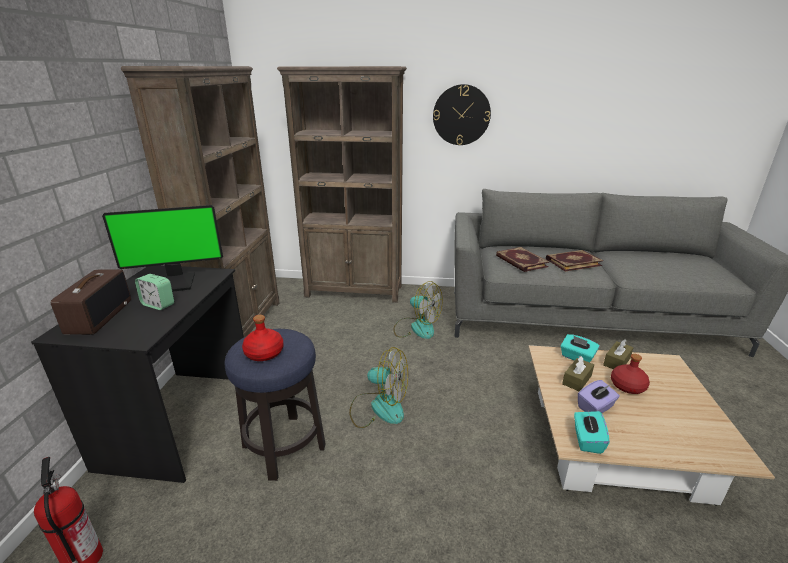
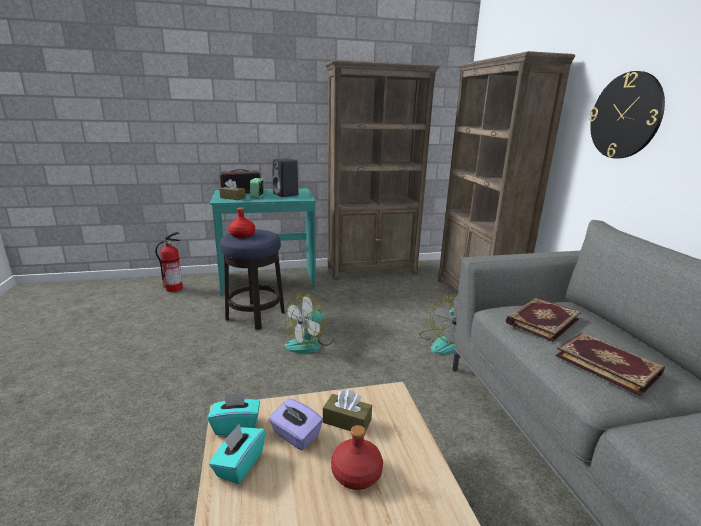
camera: 70 degrees right, 5 degrees down
(175, 283) = (286, 194): monitor -> black speaker
(181, 420) = (268, 281): black desk -> turquoise desk
(379, 407) = (310, 343): fan -> fan turned 45 degrees clockwise
(577, 357) = (400, 423): turquoise tissue box -> turquoise tissue box (239, 464)
(616, 361) = (416, 466): brown tissue box -> brown tissue box (232, 198)

